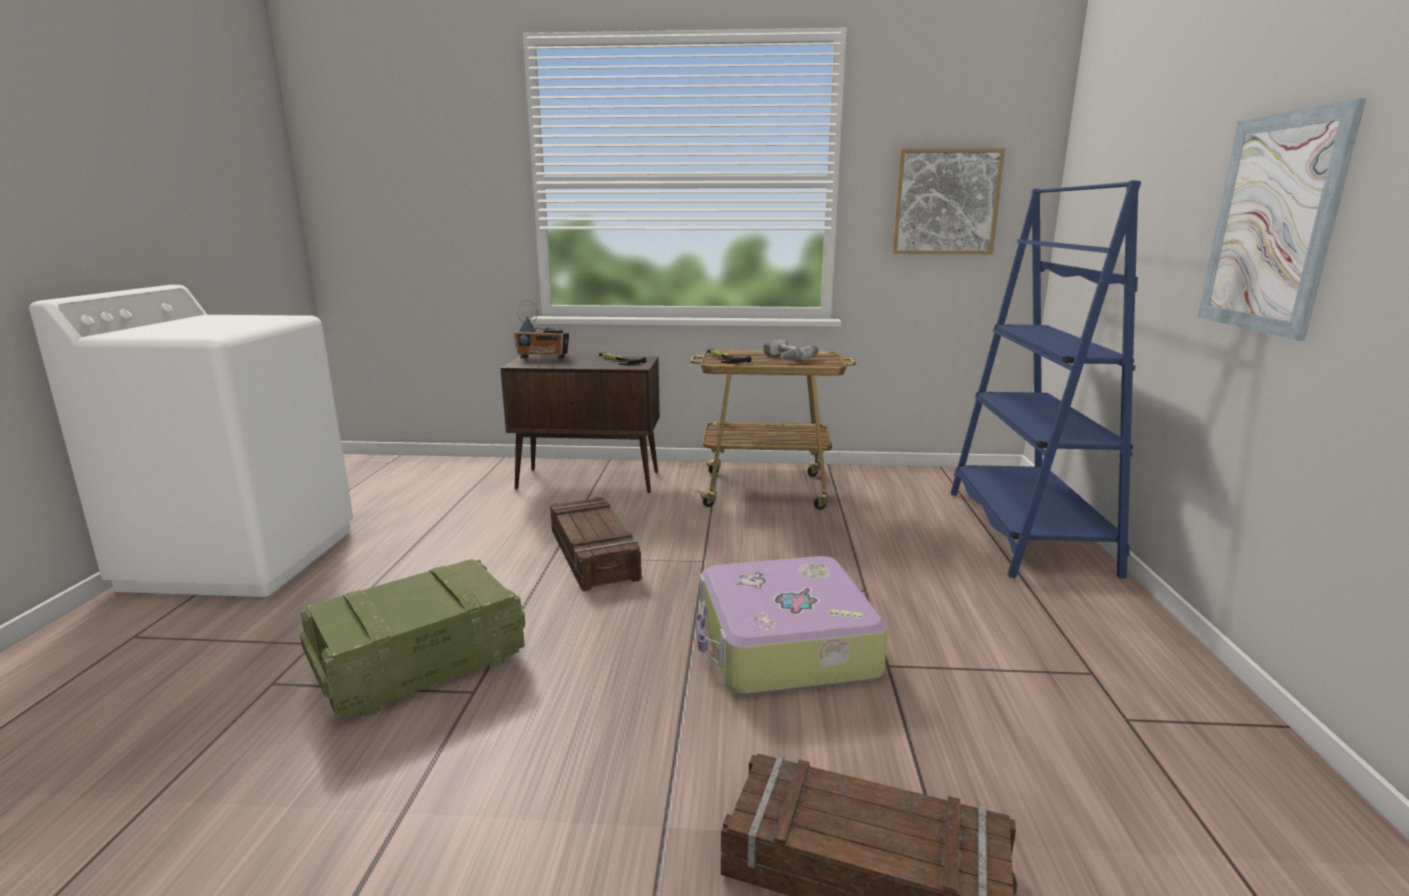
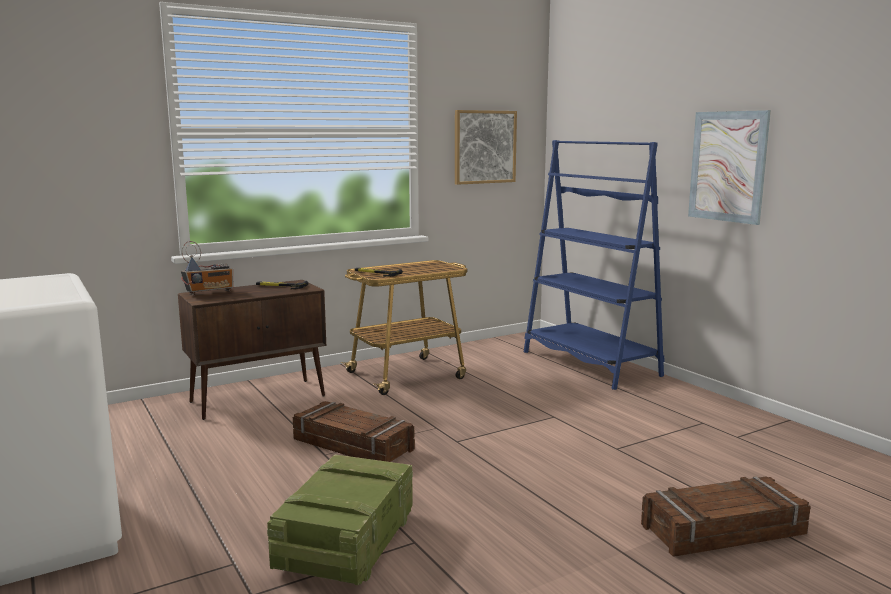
camera: 35 degrees left, 5 degrees down
(783, 357) = (415, 268): power drill -> none
(784, 646) = (554, 456): suitcase -> none

